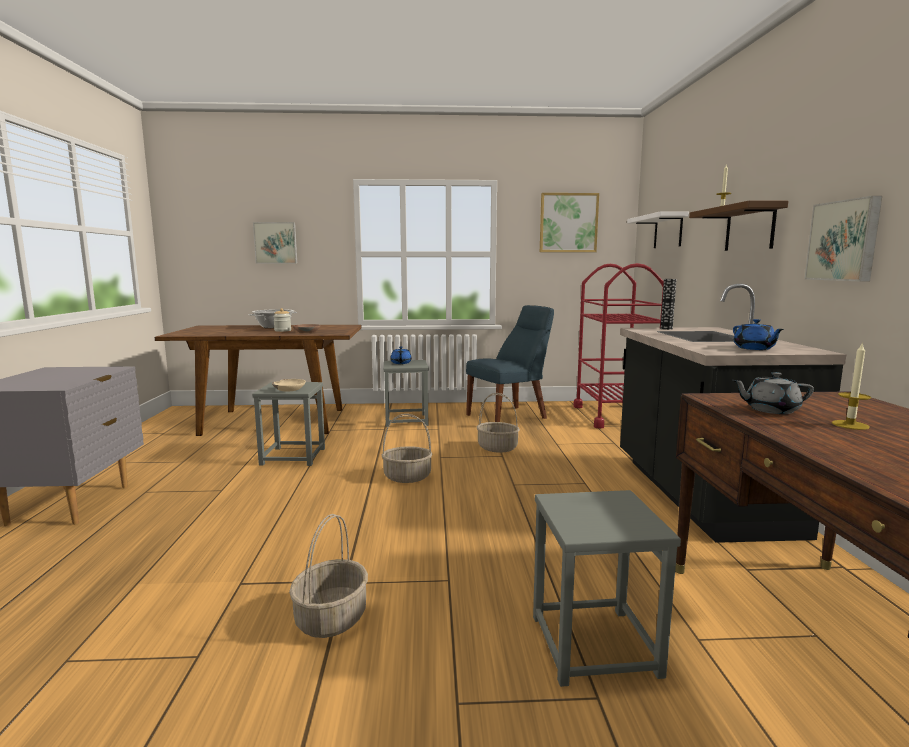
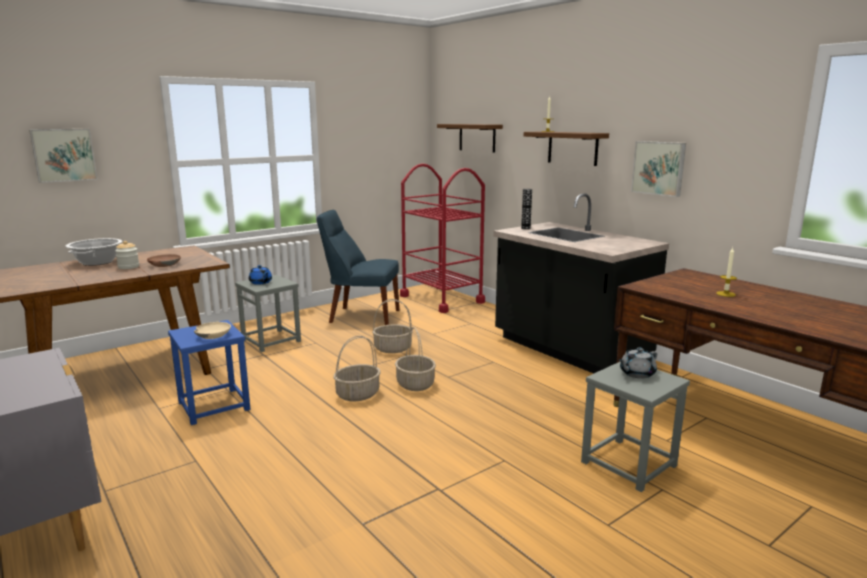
camera: 35 degrees left, 5 degrees up
(293, 456) = (214, 406): grey stool -> blue stool
(331, 618) = (469, 515): basket -> basket (415, 384)
(510, 416) = (361, 316): blue chair -> blue chair turned 105 degrees counterclockwise
(568, 223) = (379, 124): picture -> none
(668, 231) = (477, 137): white shelf -> brown shelf
(754, 348) = (620, 244): blue teapot -> none
(770, 410) = (680, 291): grey teapot -> grey teapot (636, 374)

